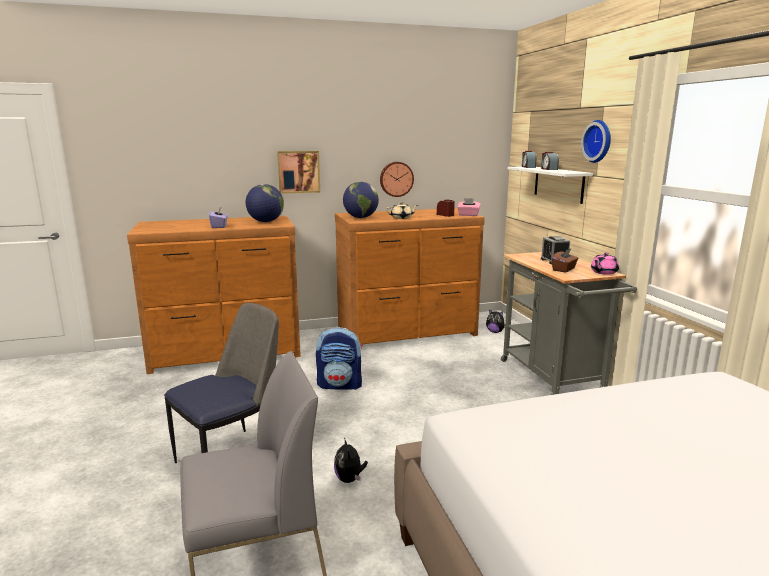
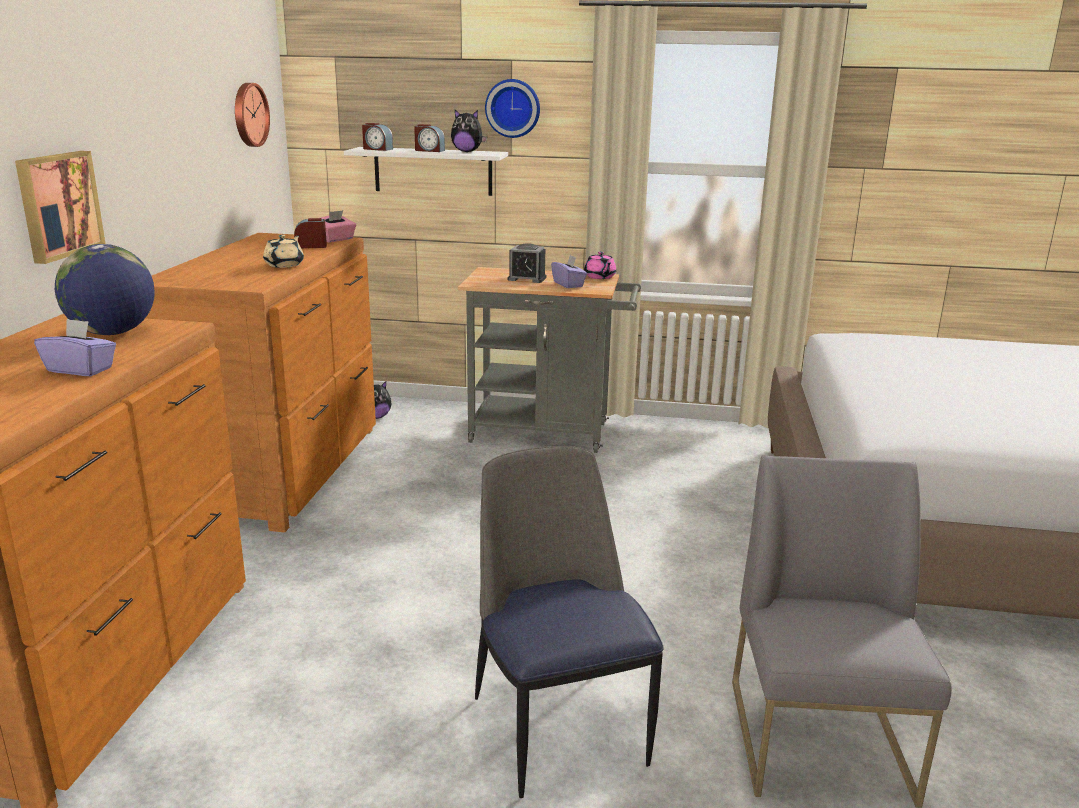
camera: 65 degrees left, 5 degrees up
(340, 385) = (404, 573): backpack -> none
(349, 479) = (675, 628): plush toy -> plush toy (467, 152)
(360, 217) = (226, 280): globe -> none
(396, 179) = (187, 194): wall clock -> wall clock (249, 114)
(564, 269) = (568, 284): brown tissue box -> purple tissue box

